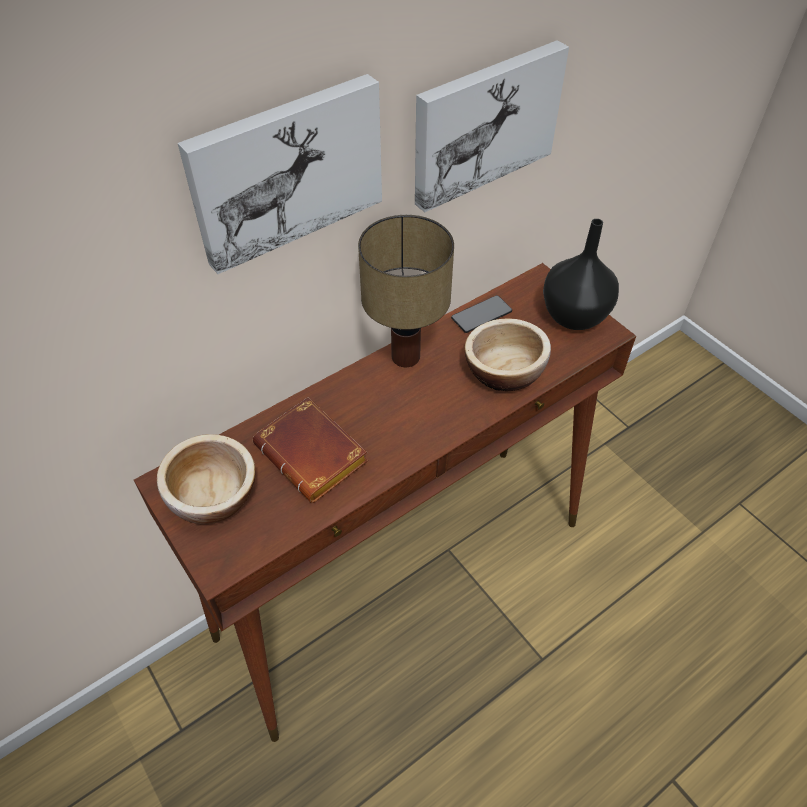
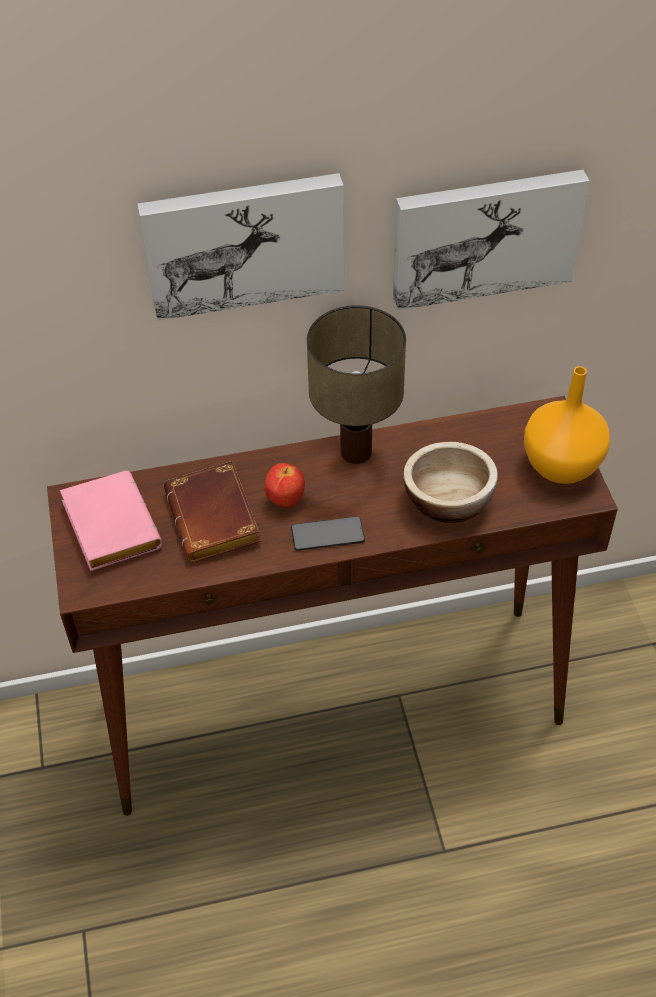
camera: 25 degrees right, 0 degrees up
(213, 496) = (107, 525): bowl -> pink book
(367, 416) = (285, 499): none -> apple
(481, 315) = (460, 433): phone -> phone (327, 535)
(572, 316) = (559, 466): black vase -> orange vase

